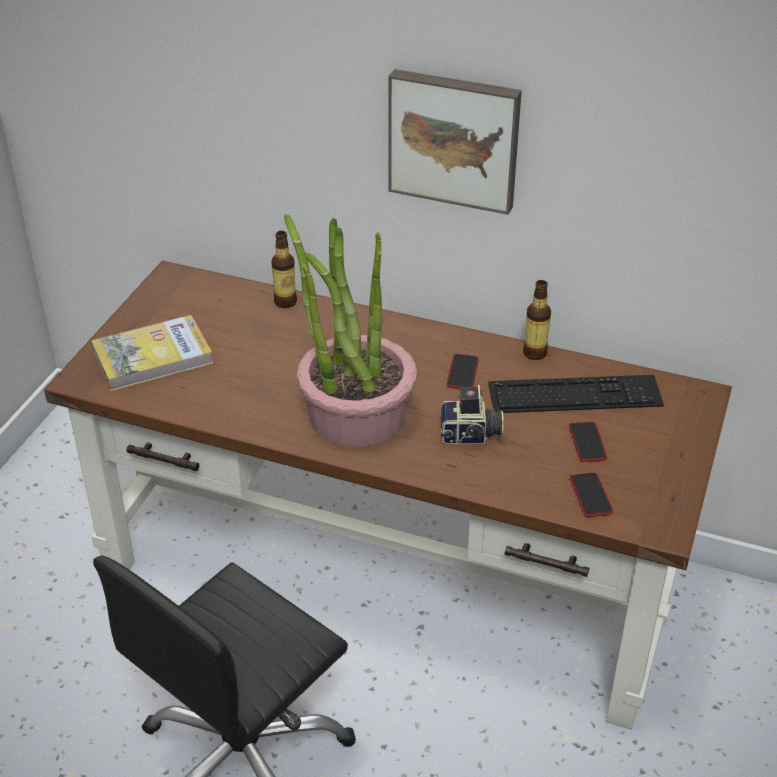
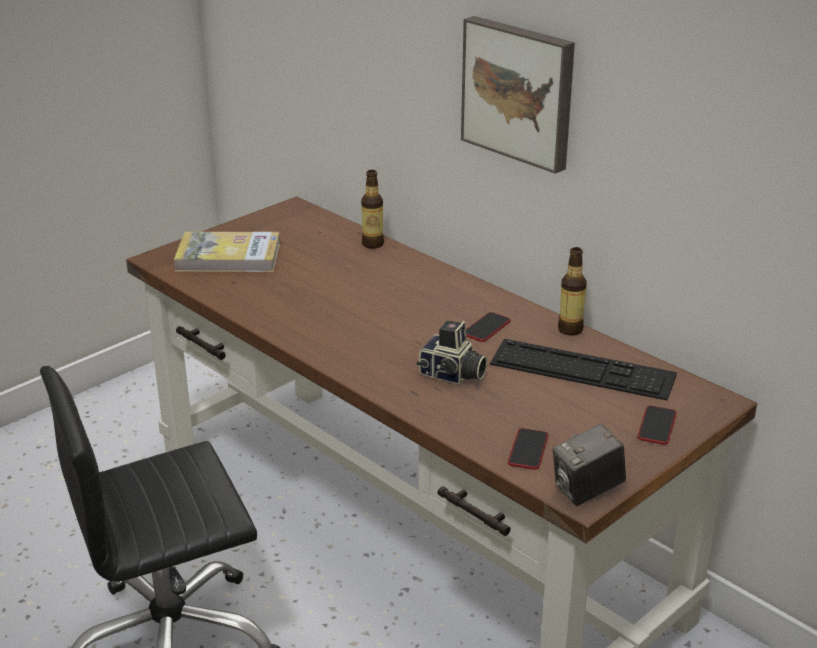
camera: 25 degrees right, 10 degrees down
(356, 413) = (362, 334): potted plant -> none
(587, 442) = (562, 409): phone -> phone (656, 426)
(665, 521) = (587, 491): none -> camera

